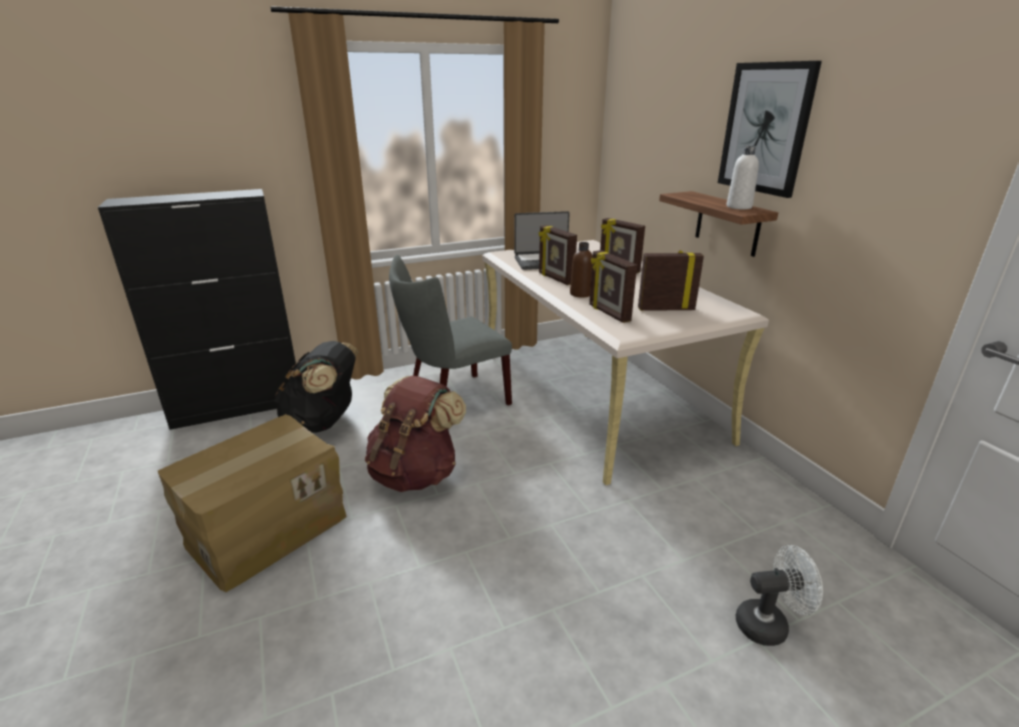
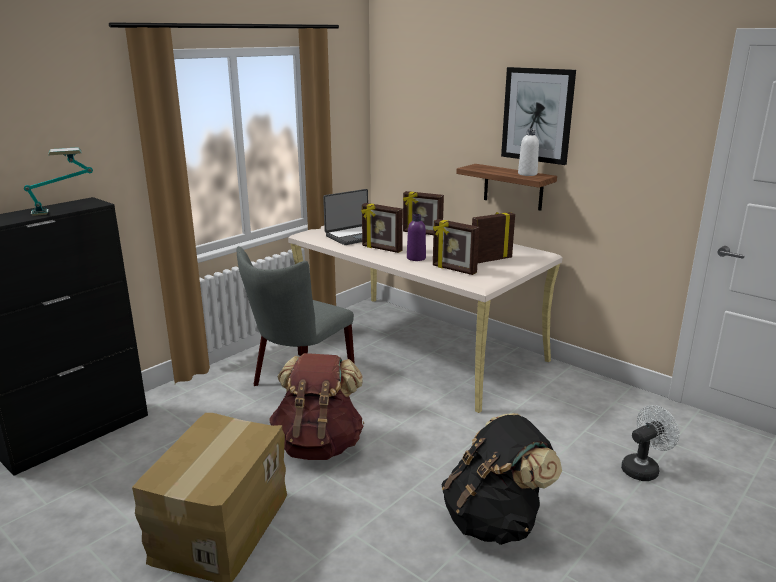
camera: 25 degrees left, 5 degrees down
(215, 197) = (65, 211): none -> table lamp
(323, 422) = (188, 427): black backpack -> black backpack (494, 521)
(580, 294) = (416, 258): brown bottle -> purple bottle

